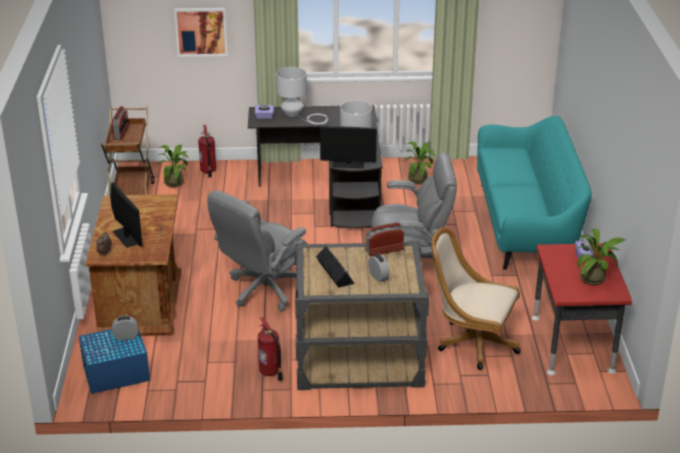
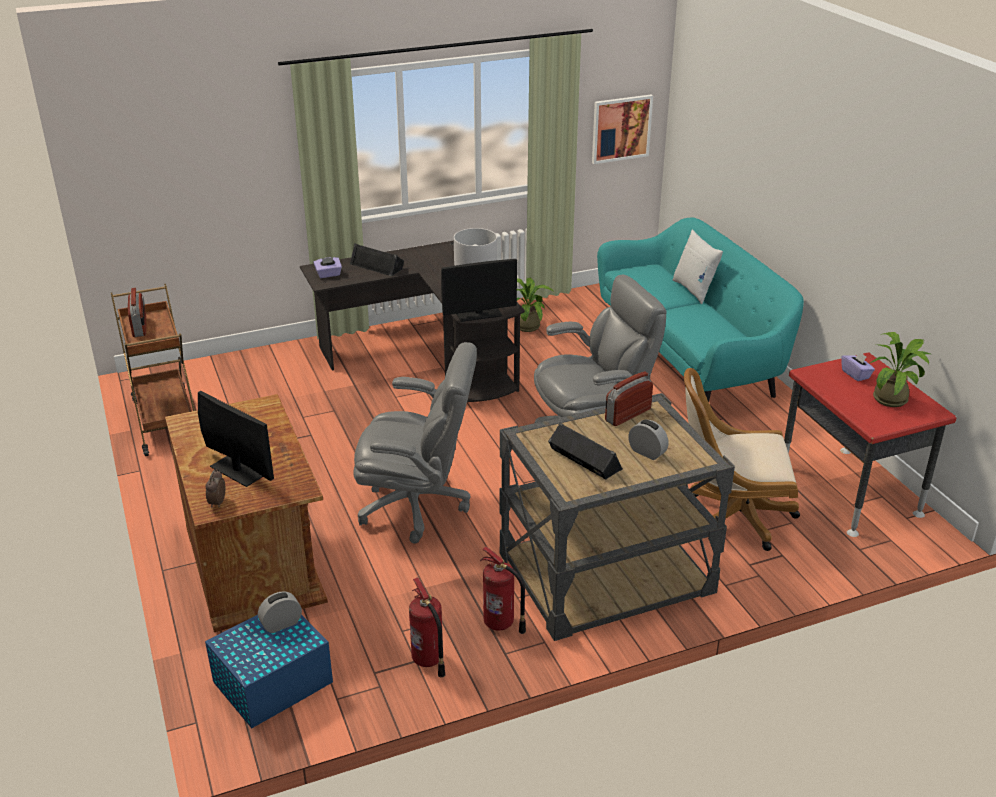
camera: 20 degrees left, 0 degrees up
(175, 182) = (214, 384): potted plant -> none
(201, 31) = (222, 169): picture -> picture (621, 128)
(208, 171) = (252, 363): fire extinguisher -> fire extinguisher (428, 660)
(262, 291) = (419, 508): grey office chair -> grey office chair turned 105 degrees counterclockwise
(302, 116) = (377, 265): grey table lamp -> black speaker
(536, 174) = (694, 291): none -> grey pillow

